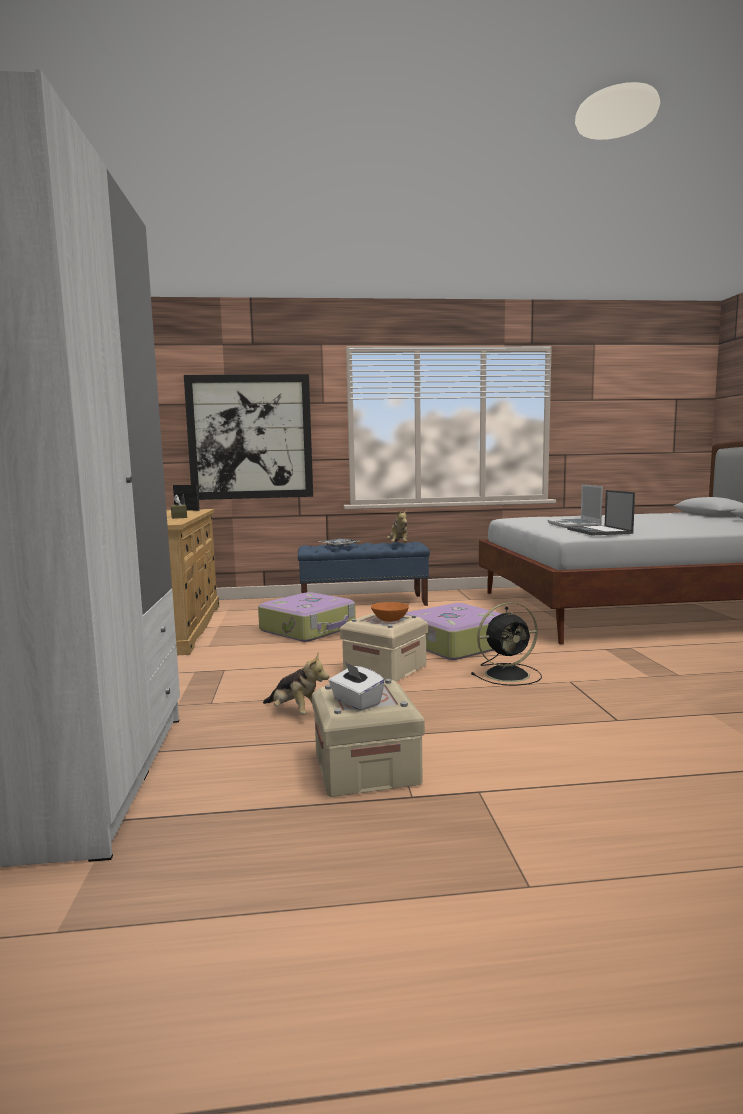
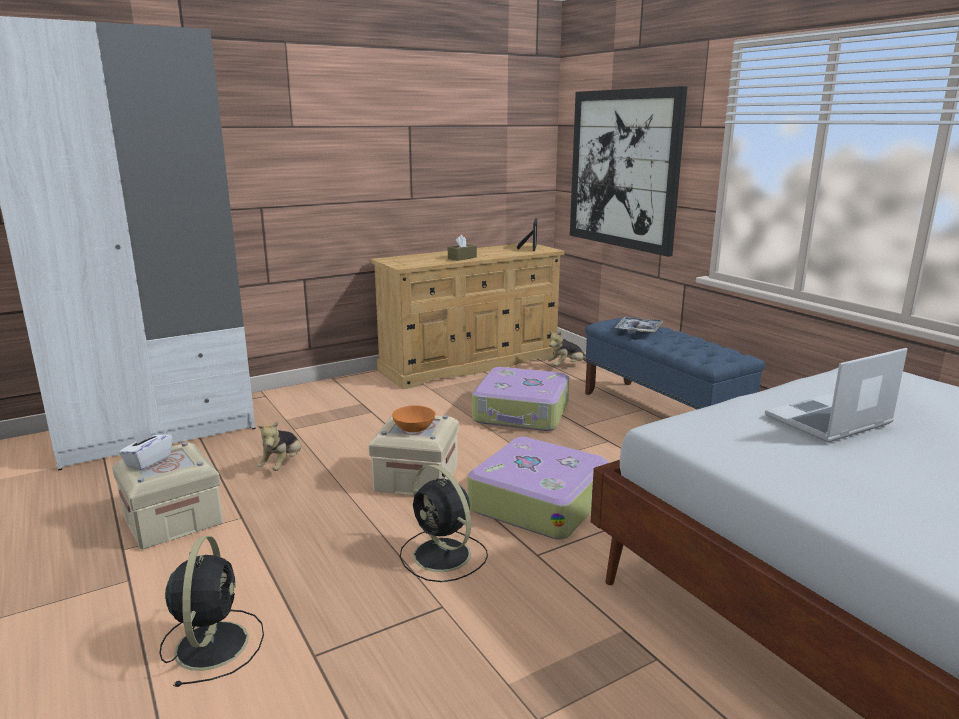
camera: 65 degrees right, 10 degrees up
(399, 545) = (699, 353): plush toy -> plush toy (567, 366)
(595, 753) = (212, 643): none -> black fan
(599, 531) = (740, 445): laptop -> none

